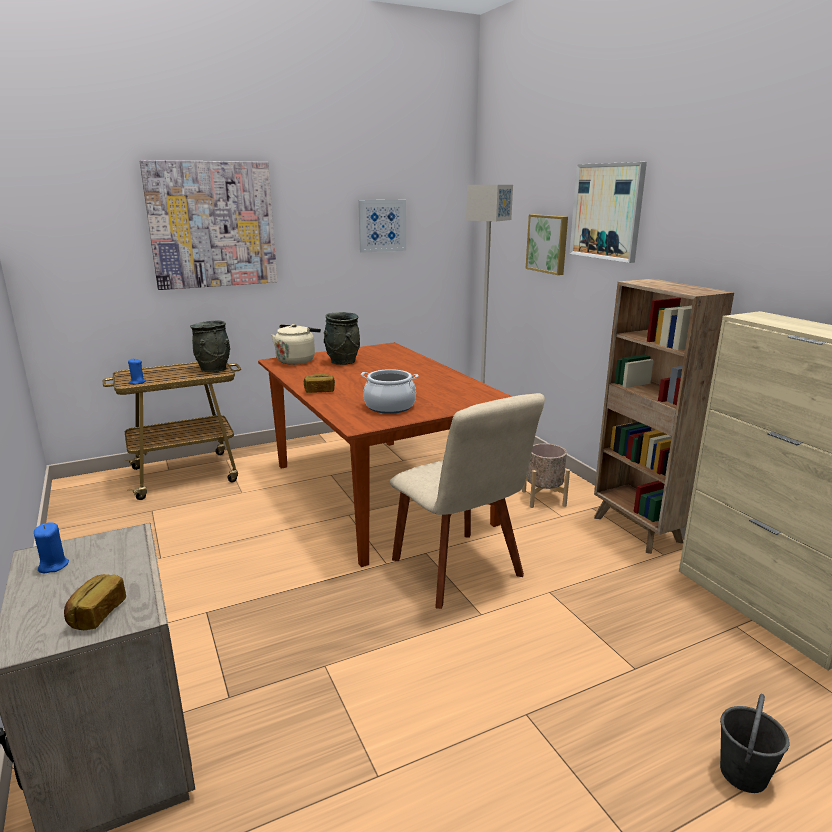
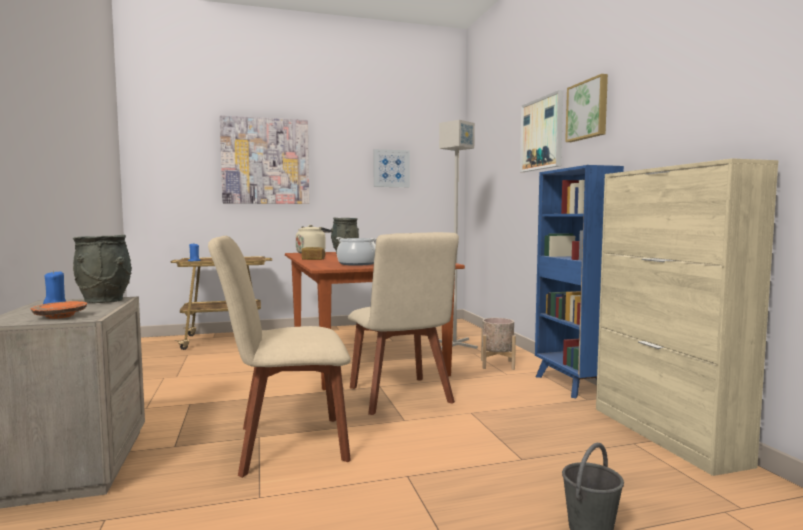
camera: 10 degrees right, 15 degrees down
(96, 614) = (60, 316): bread -> orange plate
(214, 369) = (252, 258): grey vase -> grey vase (105, 300)
(363, 677) = (285, 445): none -> beige chair
(548, 243) = (508, 170): picture -> picture (588, 110)
(638, 530) = (571, 385): brown bookcase -> blue bookcase

